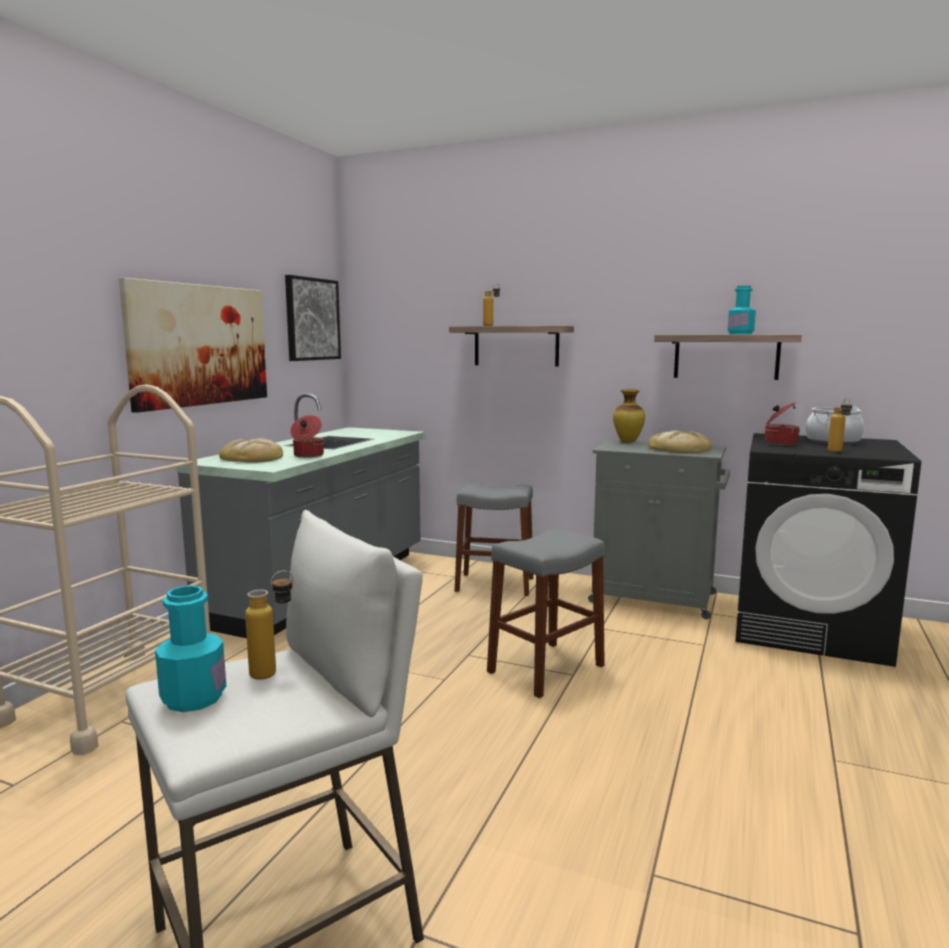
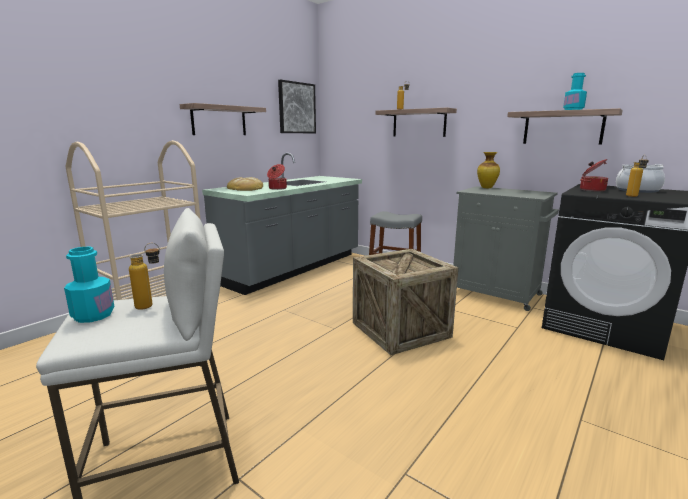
camera: 15 degrees right, 5 degrees up
(199, 345) = (219, 121): picture -> shelf
(546, 668) = (400, 330): grey stool -> crate
(679, 448) = (519, 193): bread -> none

